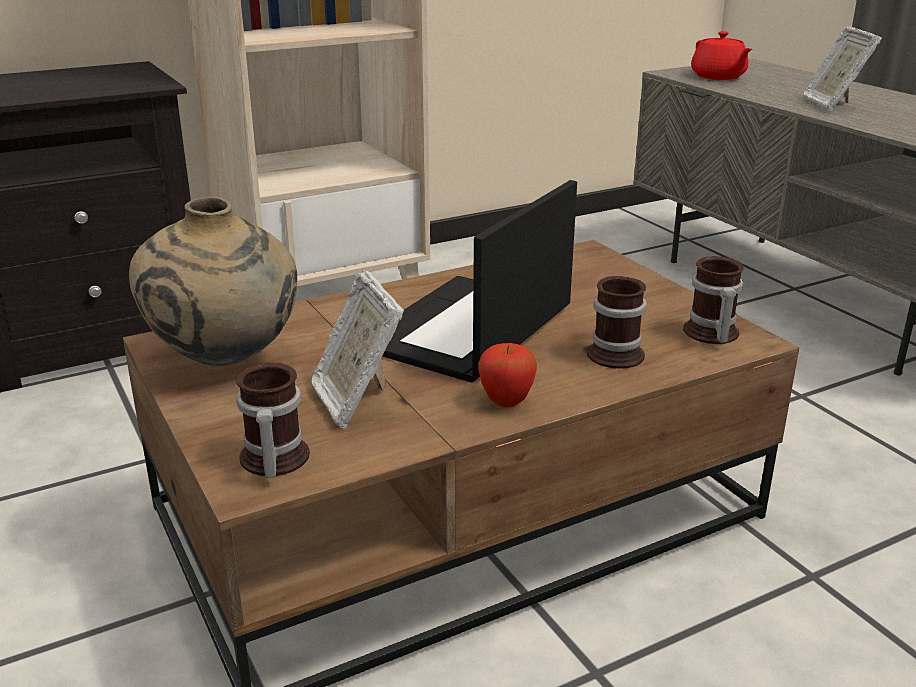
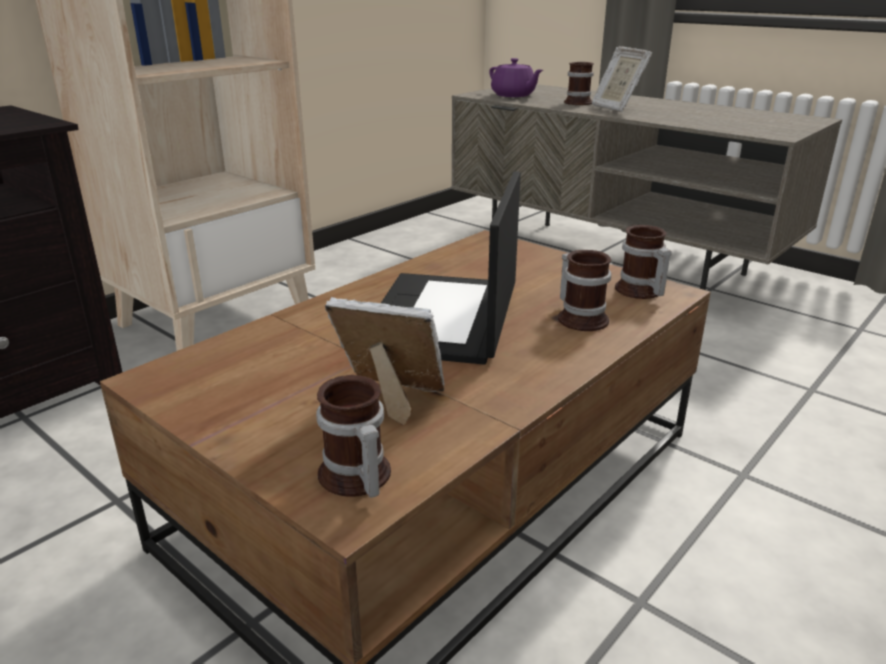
camera: 20 degrees left, 0 degrees up
(226, 361) = (233, 386): beige vase -> none
(357, 400) = (393, 400): picture frame -> picture frame turned 150 degrees clockwise
(506, 402) = (529, 376): apple -> none
(718, 77) = (513, 95): red teapot -> purple teapot
(794, 93) = (580, 102): none -> mug

